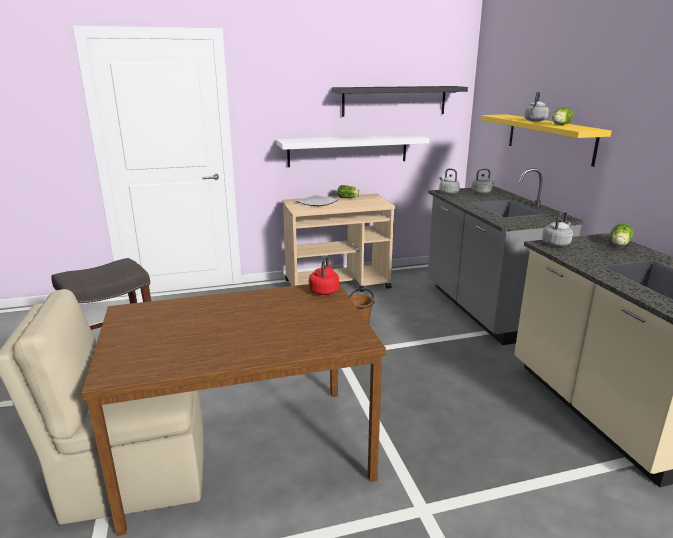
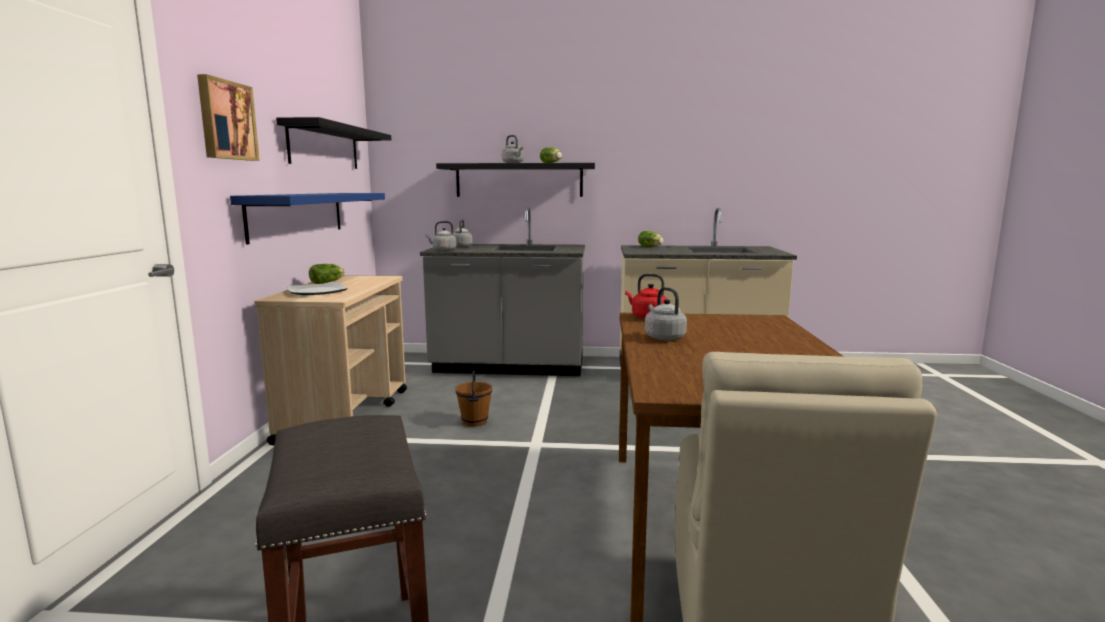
camera: 70 degrees left, 10 degrees down
(278, 96) = (226, 120): none -> picture
(348, 150) = (298, 215): white shelf -> blue shelf
(549, 138) = (519, 180): yellow shelf -> black shelf
(556, 243) = (637, 251): grey kettle -> grey kettle (663, 337)

